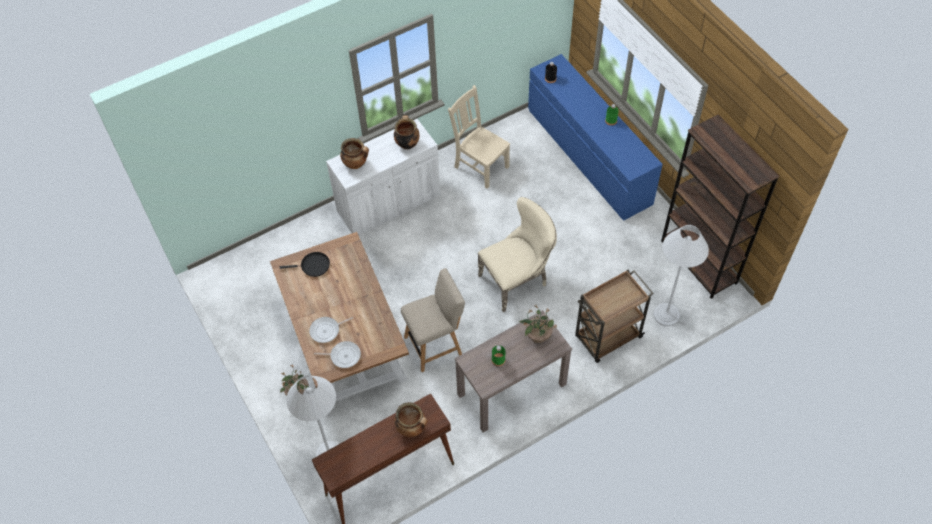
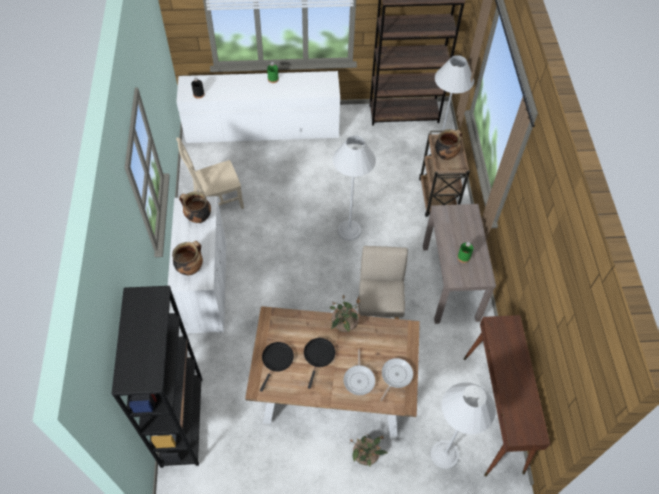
camera: 65 degrees left, 0 degrees up
(262, 251) = (182, 421): none -> black bookcase
(332, 293) = (319, 356): none -> black frying pan
(412, 428) = (512, 346): cooking pot -> cooking pot (446, 154)
(517, 280) = (349, 230): beige chair -> white floor lamp
(537, 336) = (454, 220): potted plant -> potted plant (344, 325)
(588, 156) = (262, 128): blue dresser -> white dresser

